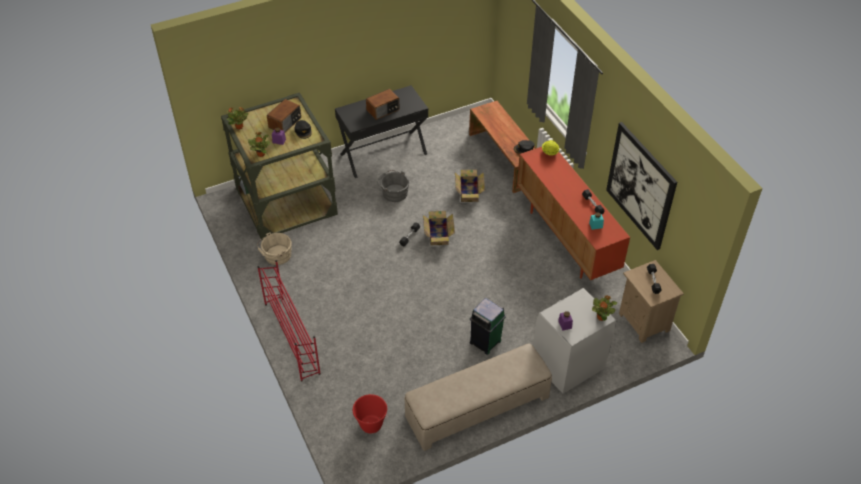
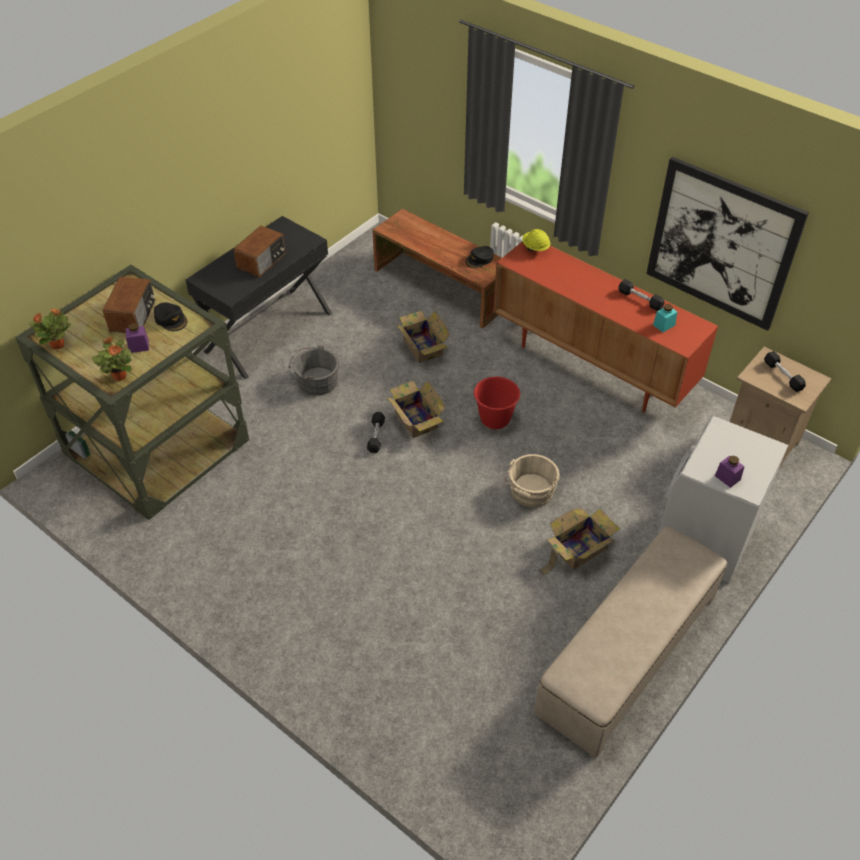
camera: 25 degrees left, 0 degrees up
(276, 256) = (186, 536): beige bucket -> beige bucket (531, 492)
(292, 337) = (284, 658): red shoe rack -> none
(371, 424) = (490, 750): red bucket -> red bucket (495, 419)
(485, 342) = (578, 549): green trash can -> cardboard box
(601, 317) = (767, 448): potted plant -> none

